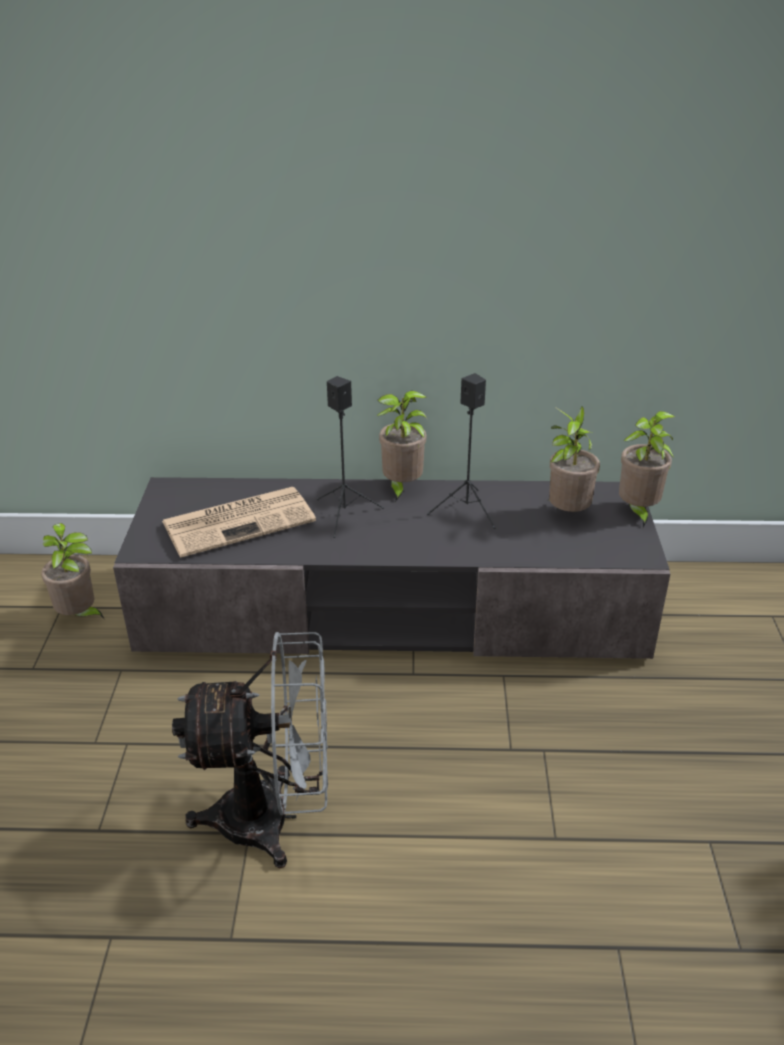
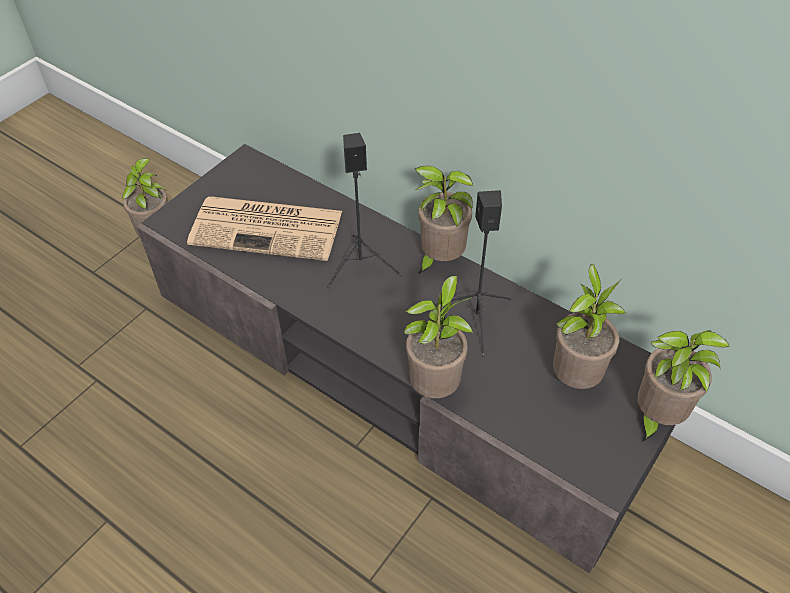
camera: 35 degrees right, 15 degrees up
(274, 819) = (133, 519): grey fan -> none
(481, 558) = (436, 386): none -> potted plant

